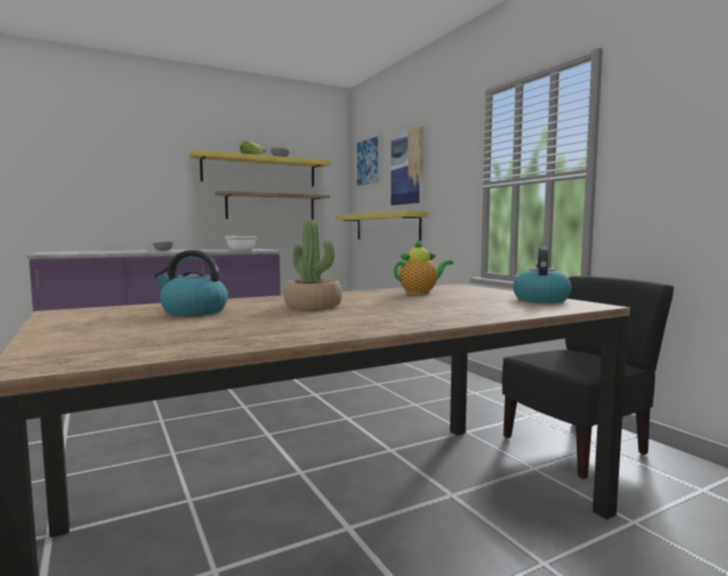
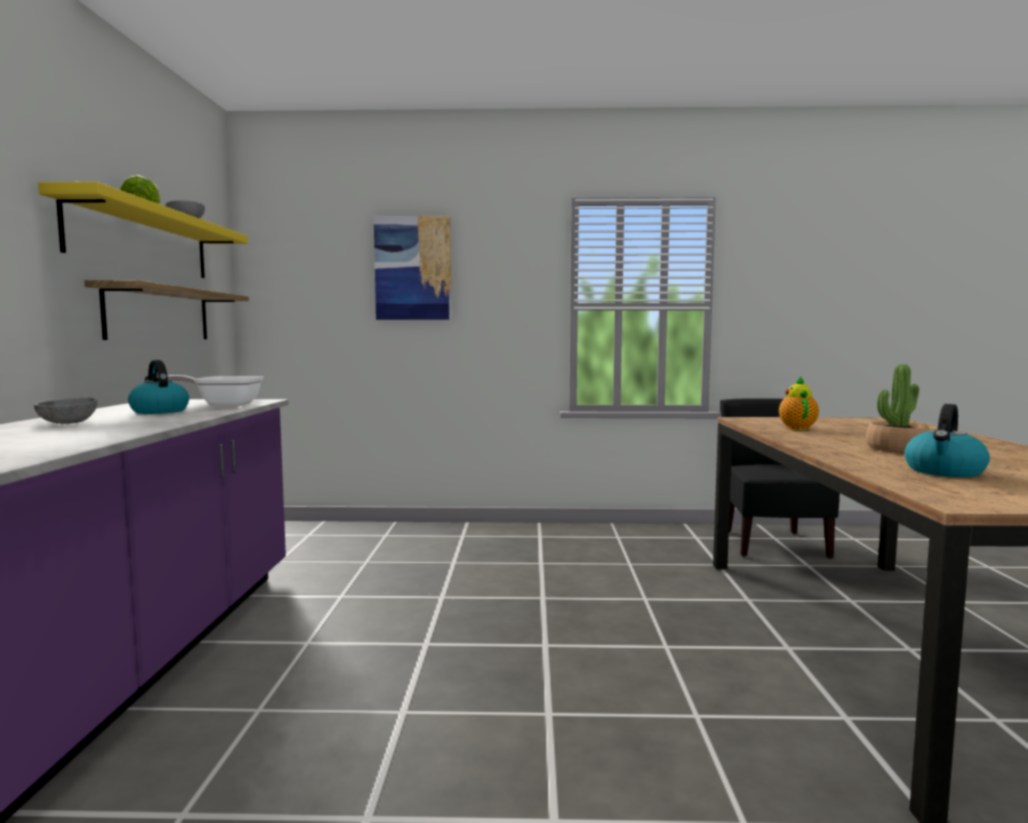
camera: 60 degrees left, 0 degrees up
(367, 162) = (298, 246): picture -> none
(386, 227) = (359, 351): yellow shelf -> none
(540, 299) = (855, 420): kettle -> kettle (159, 411)

